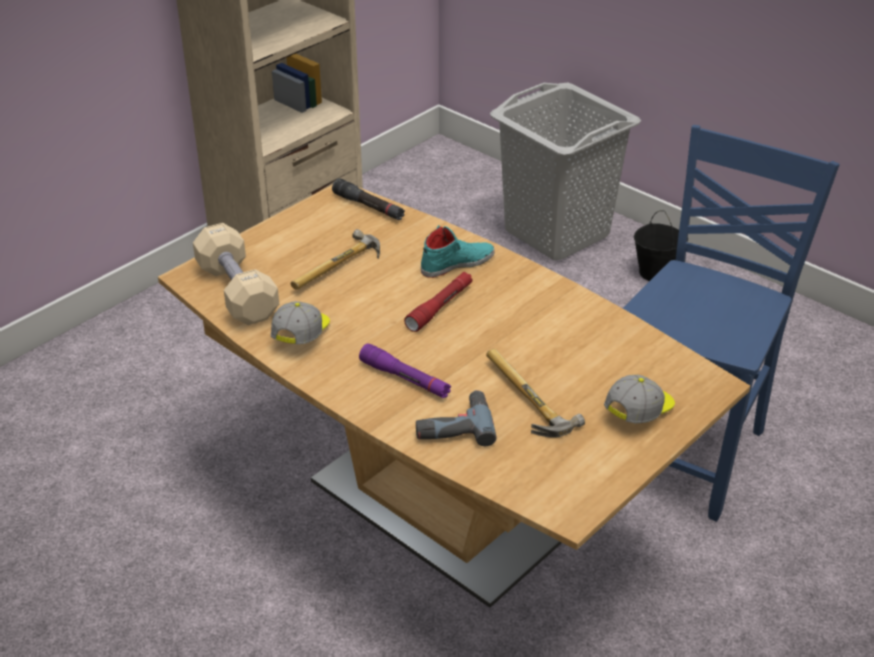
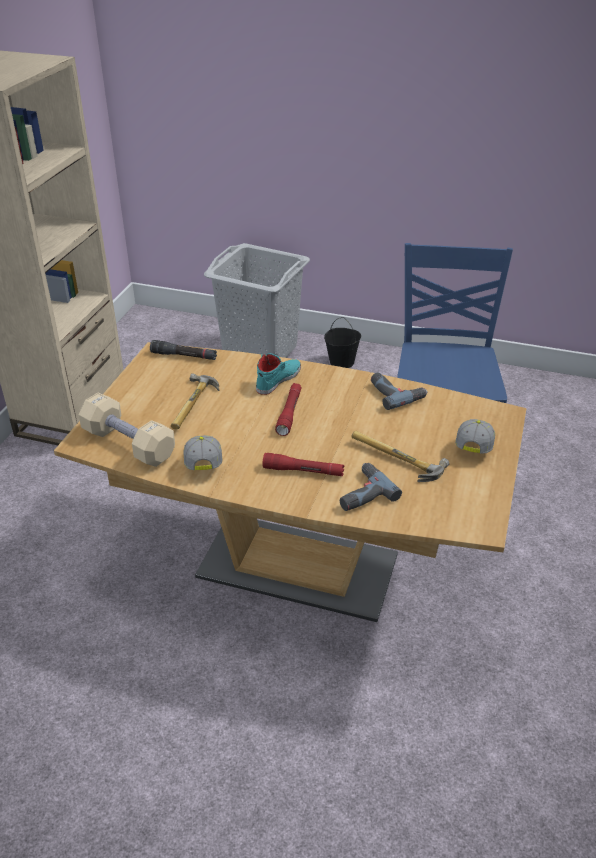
camera: 25 degrees left, 0 degrees up
(405, 379) = (303, 471): purple flashlight -> red flashlight
(589, 319) = (396, 393): none -> power drill

